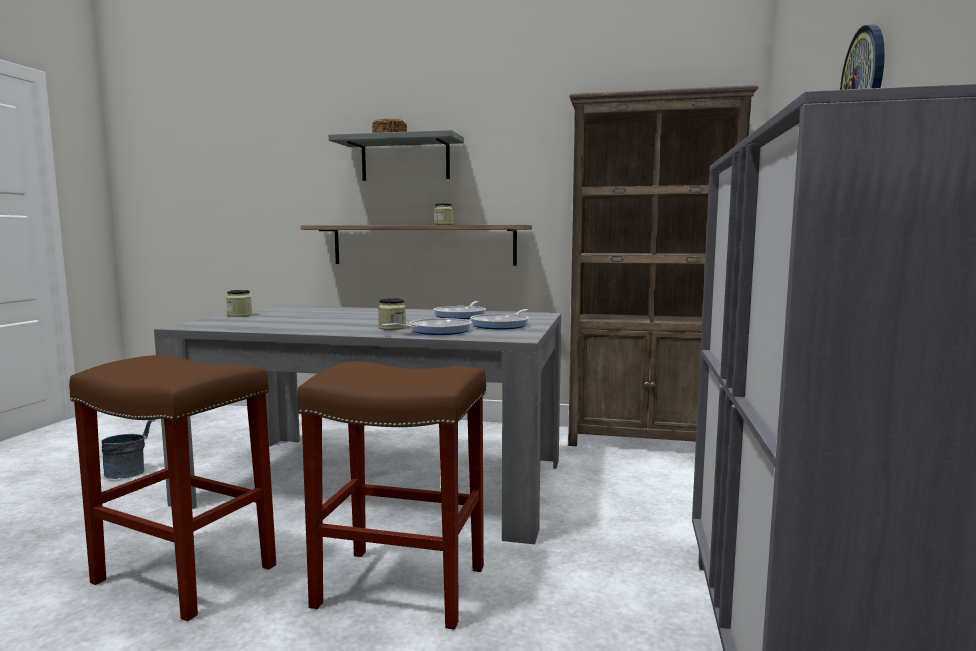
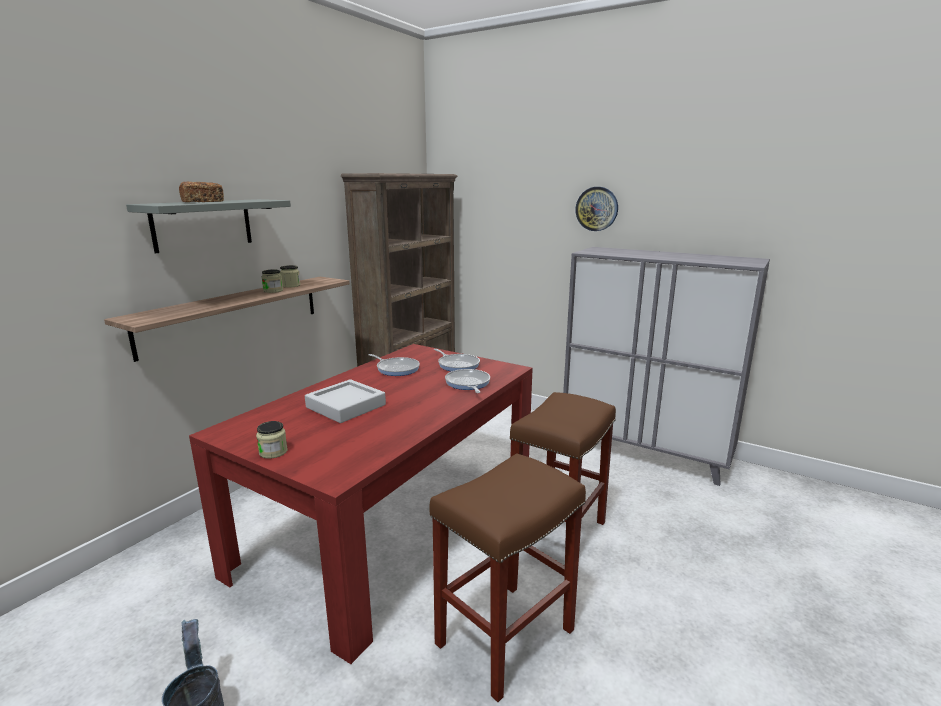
camera: 70 degrees left, 10 degrees up
(342, 316) = (346, 406): none -> grey tray
(381, 481) = (393, 522): grey dining table -> red dining table
(392, 328) = (441, 394): jar -> jar (291, 285)

